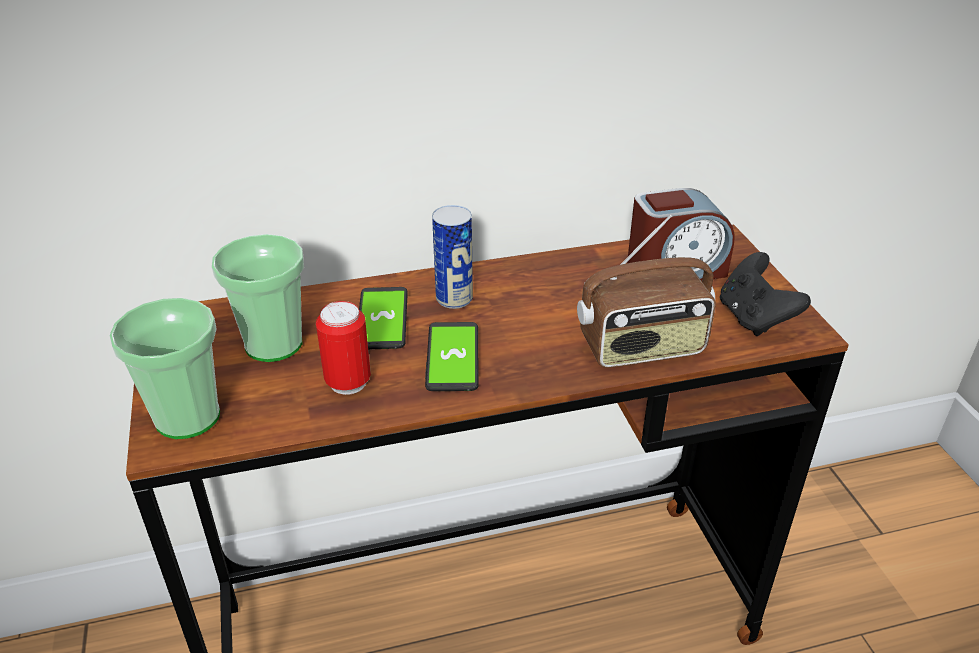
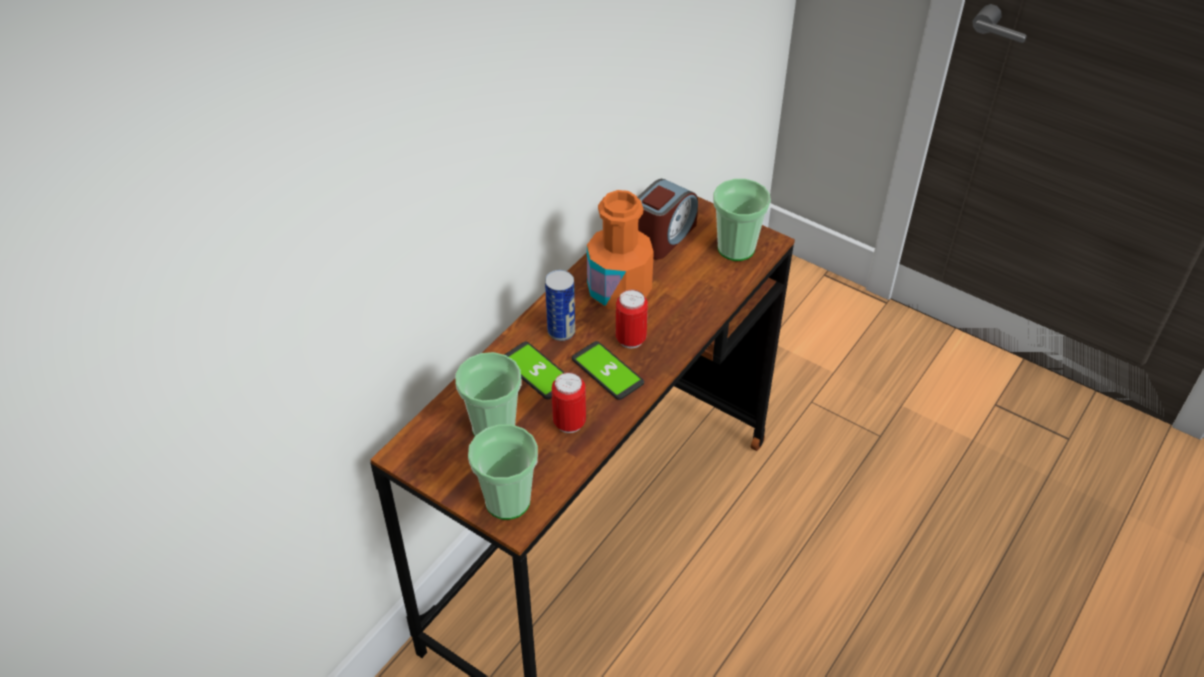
camera: 40 degrees left, 10 degrees up
(517, 342) = (630, 339): none -> can
(562, 294) = (619, 291): none -> orange bottle
(642, 348) = (699, 303): radio -> none
(754, 318) = (736, 248): black game controller -> cup

